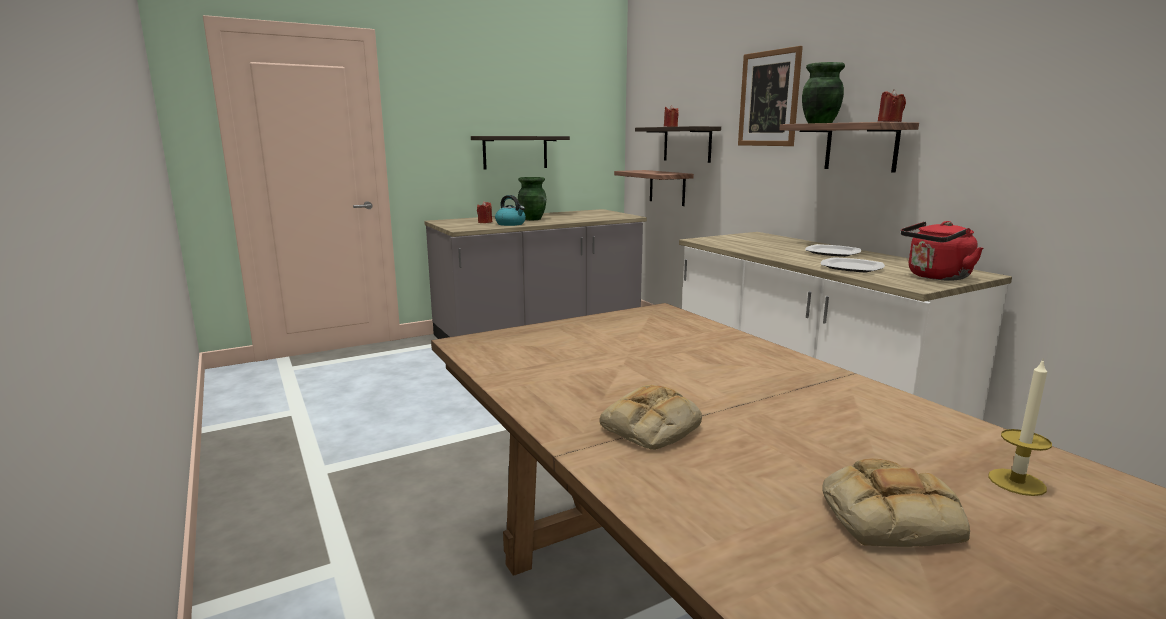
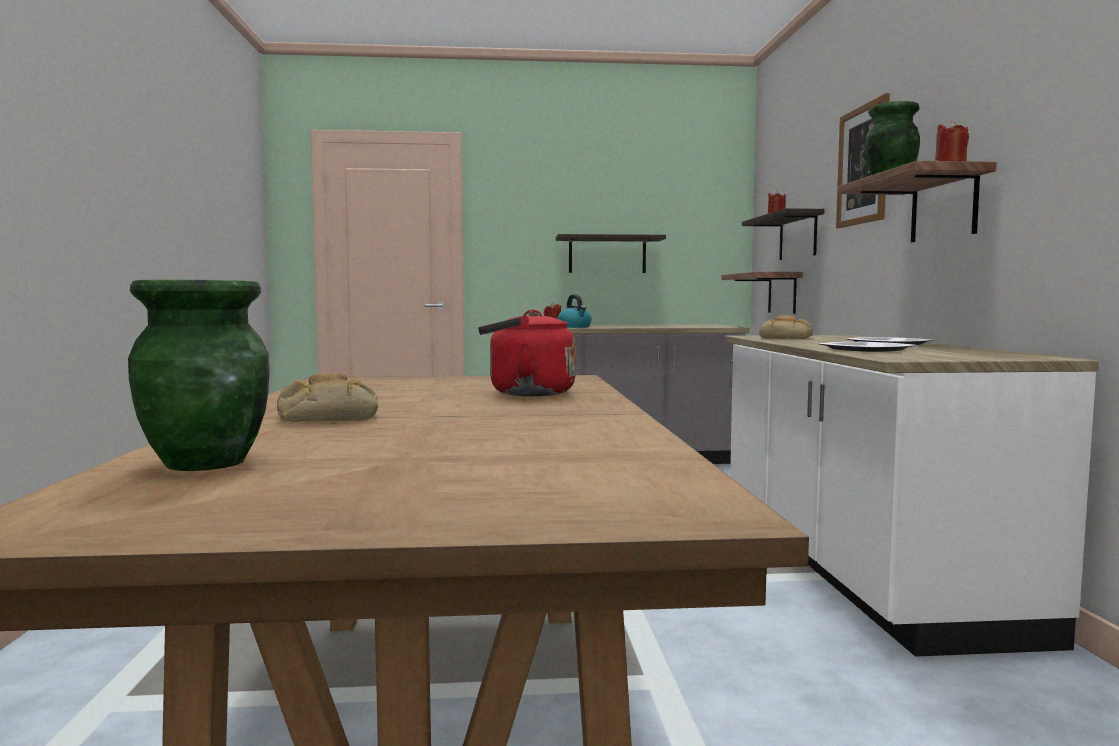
camera: 25 degrees right, 10 degrees down
(532, 219) = (610, 326): green vase -> green vase (208, 462)
(890, 516) = (365, 463): bread -> bread (786, 338)
(935, 277) = (961, 356): red kettle -> red kettle (526, 393)
(1016, 482) = (568, 467): candle -> none

